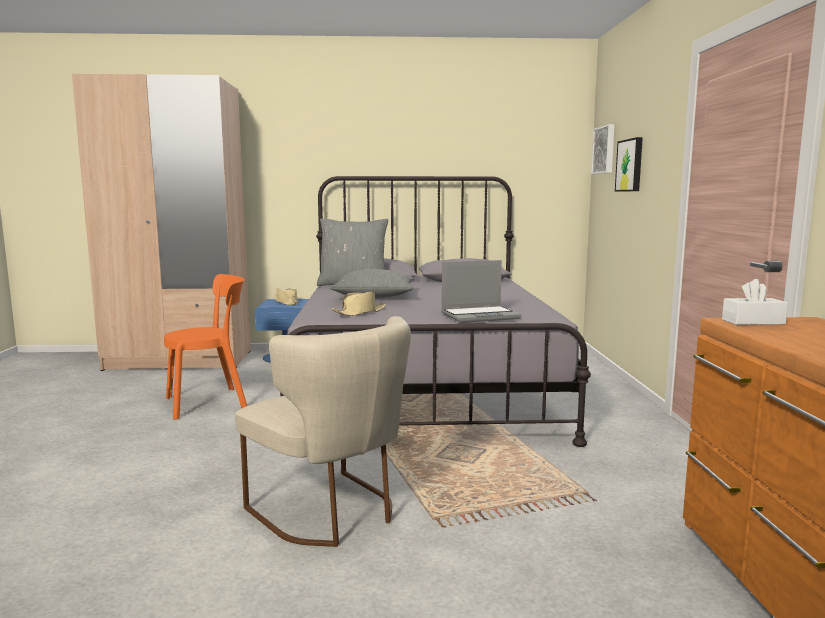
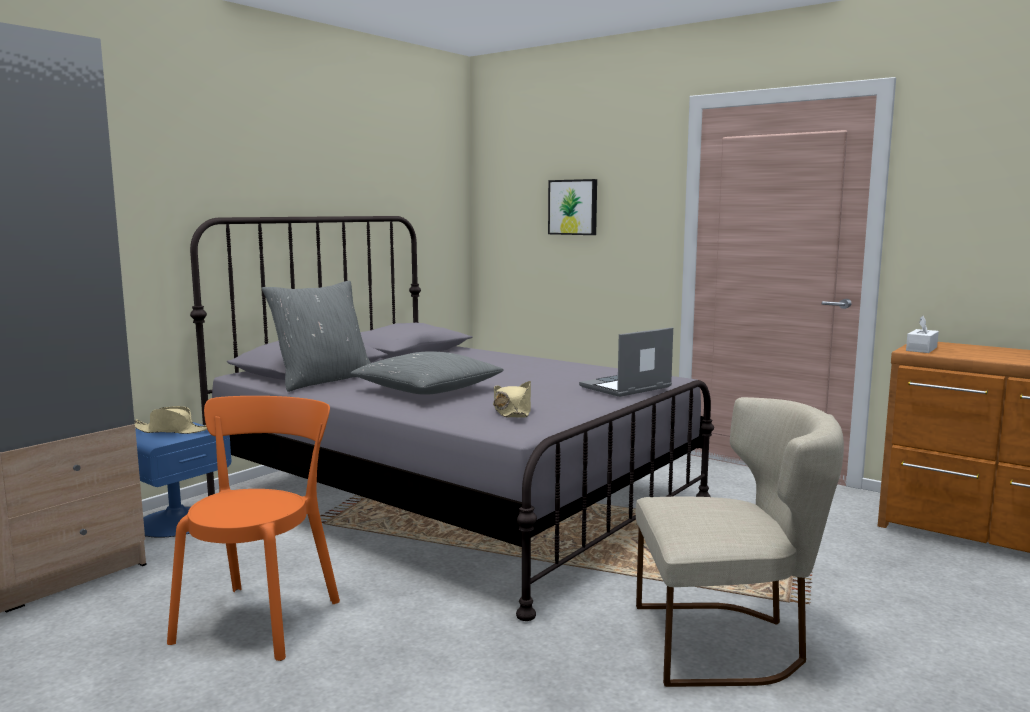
camera: 50 degrees left, 0 degrees up
(480, 316) = (625, 387): laptop -> laptop turned 150 degrees counterclockwise
(605, 150) = (508, 187): picture -> none

